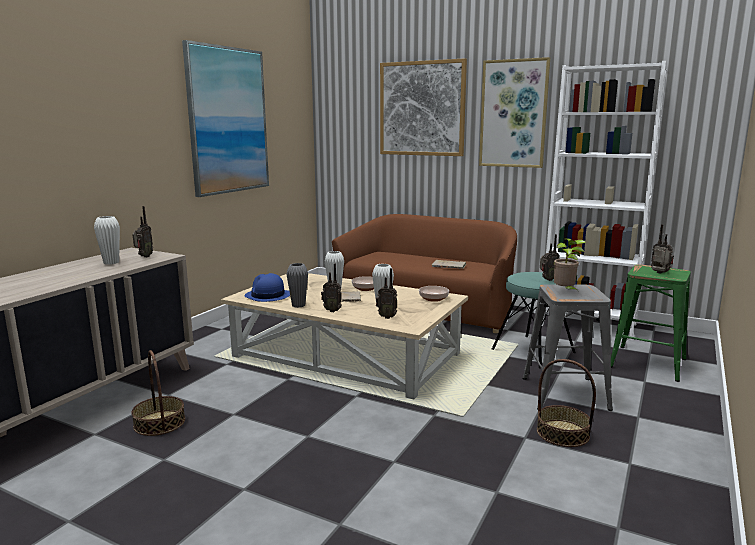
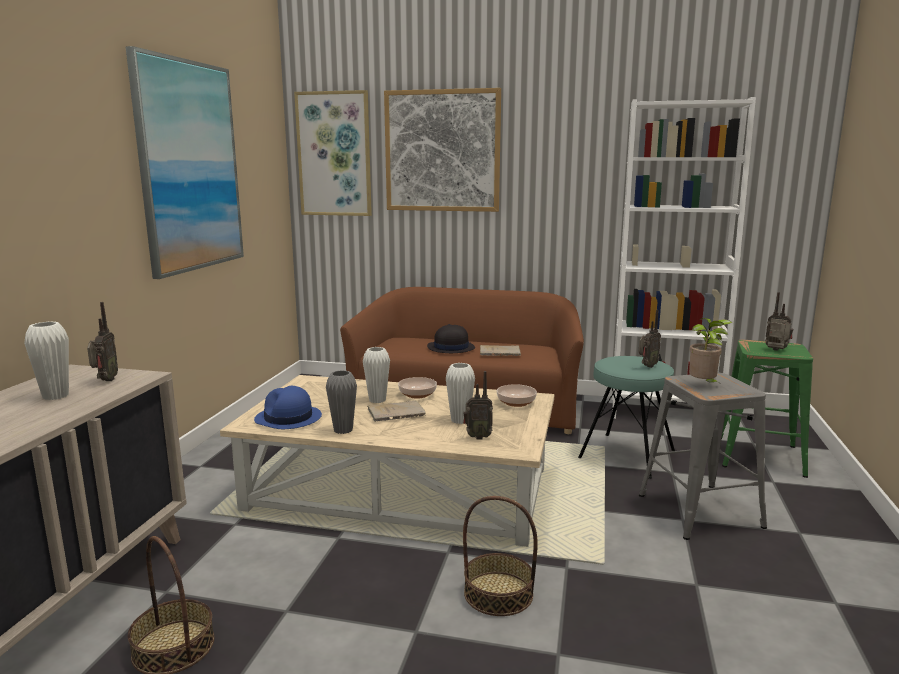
camera: 15 degrees left, 0 degrees up
(332, 310) = (396, 434): radio -> none
(414, 260) = (450, 348): none -> black hat
(513, 114) = (562, 158): picture -> picture (334, 154)
(563, 433) = (735, 570): basket -> basket (498, 593)

